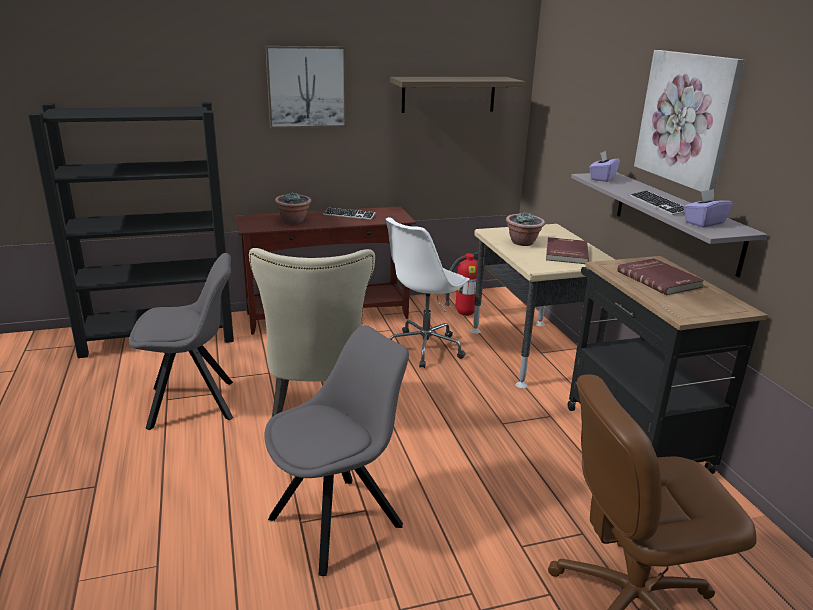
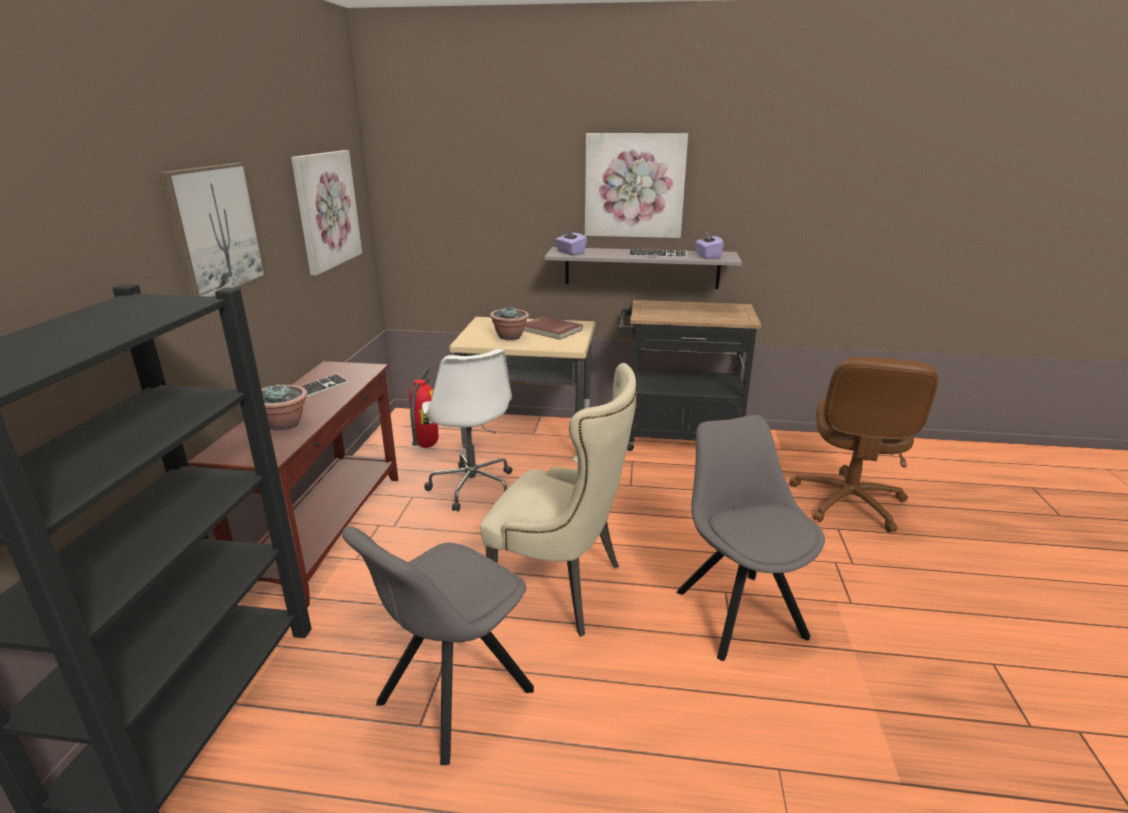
camera: 65 degrees left, 0 degrees up
(193, 404) = (453, 696): grey chair -> grey chair turned 150 degrees counterclockwise
(448, 94) = (326, 210): shelf -> picture
(659, 279) = (679, 310): red book -> none

